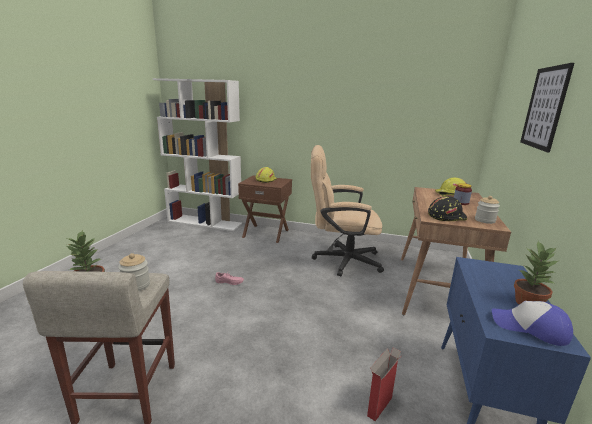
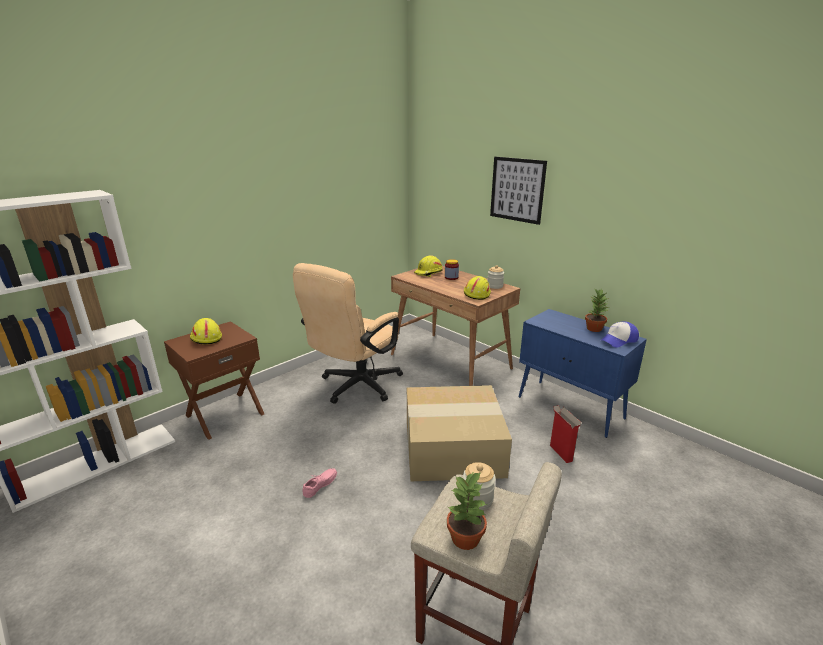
camera: 60 degrees left, 5 degrees up
(318, 326) = (454, 446): none -> cardboard box
(446, 216) = (476, 294): black hard hat -> yellow hard hat

